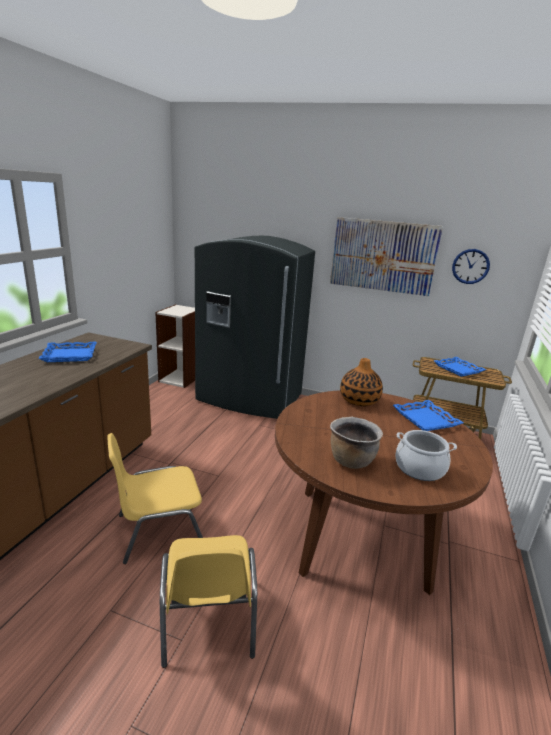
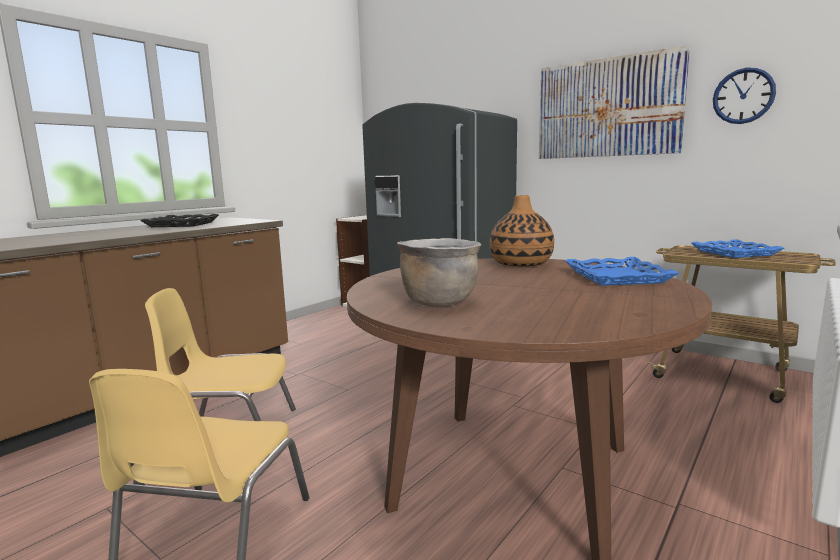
camera: 20 degrees right, 10 degrees down
(70, 355) = (182, 224): blue tray -> black tray
(419, 468) = (550, 312): cooking pot -> none

